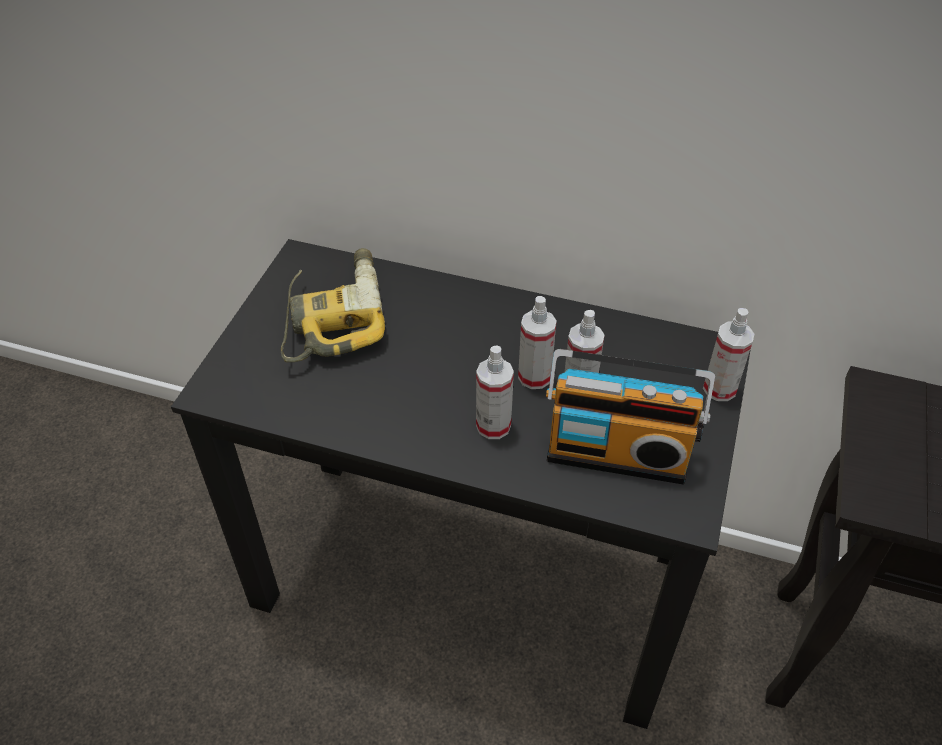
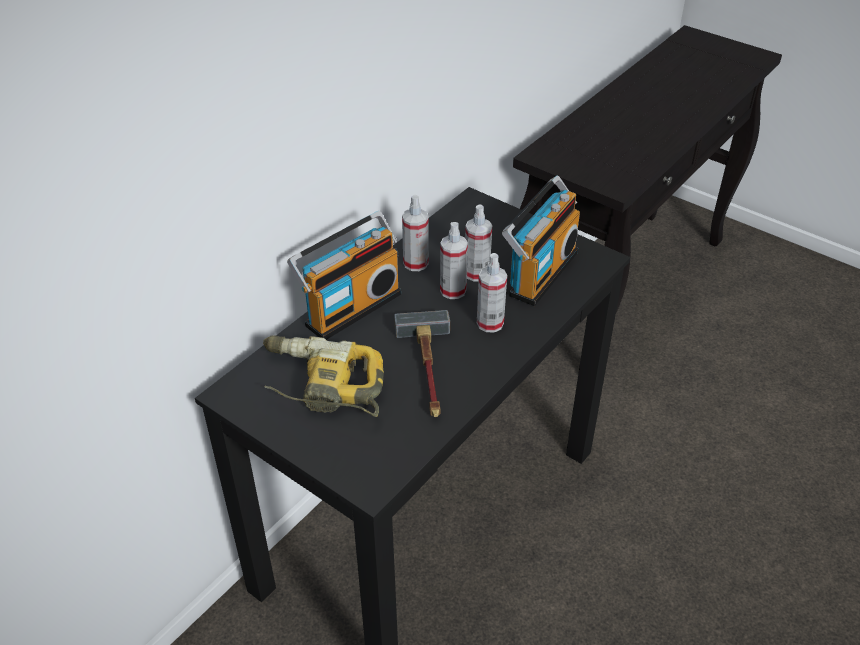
camera: 70 degrees left, 5 degrees down
(388, 391) = (428, 370): none -> hammer
(461, 301) = (350, 307): none -> radio
(719, 388) = (505, 213): spray bottle -> spray bottle (415, 263)

